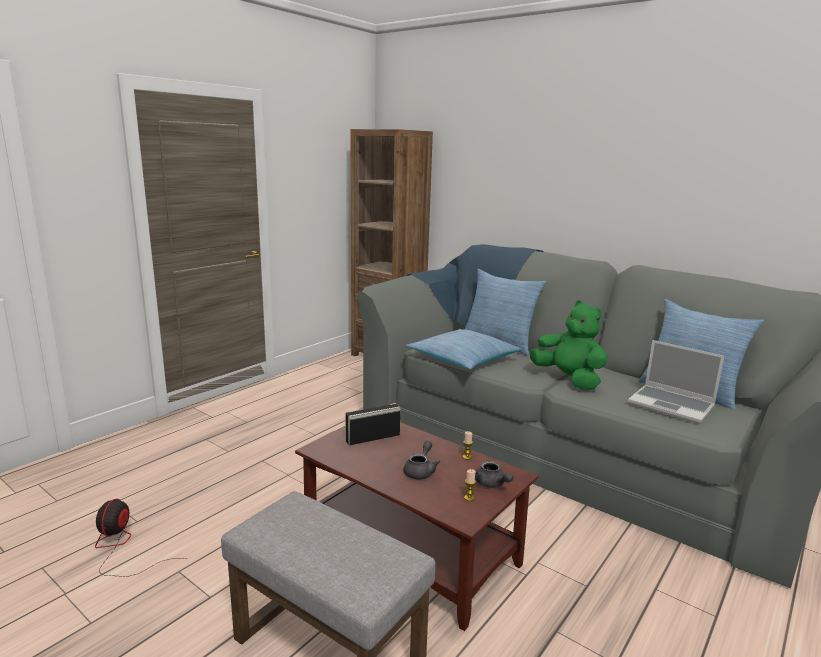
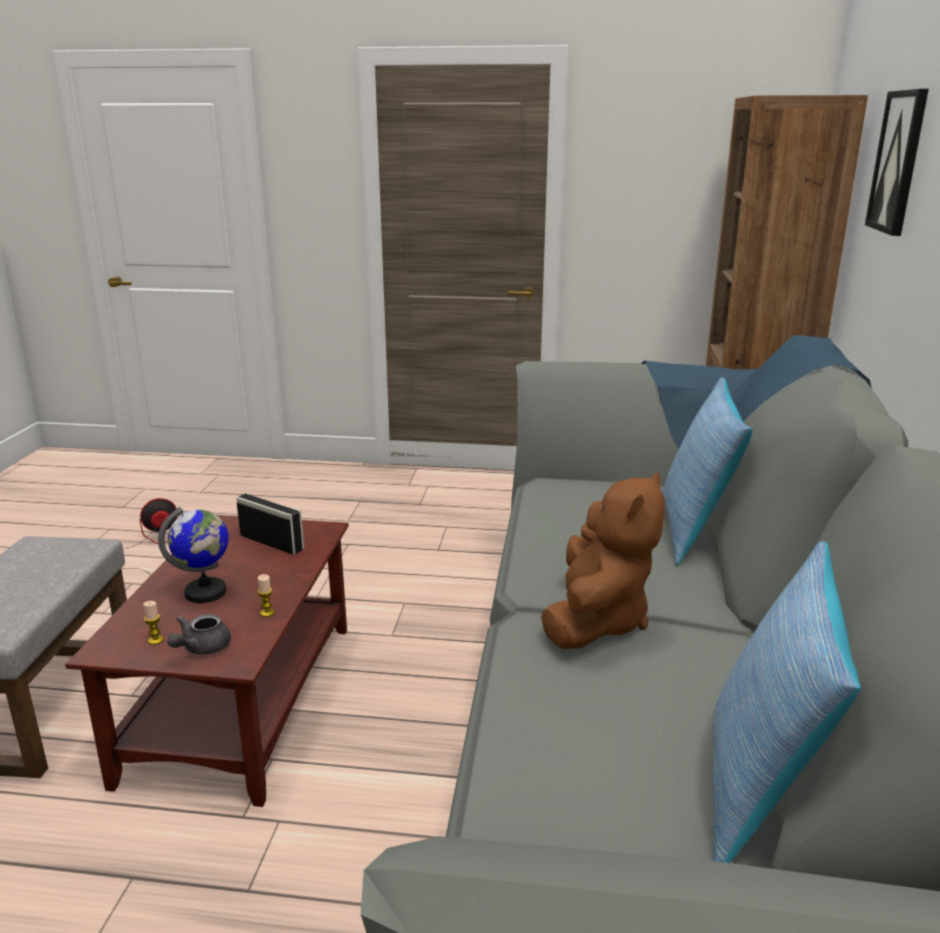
camera: 60 degrees right, 5 degrees up
(420, 471) = (206, 592): grey teapot -> globe
(463, 359) = (564, 518): pillow -> none
(478, 162) = (898, 162): none -> picture
(568, 379) = (596, 620): green plush toy -> brown plush toy
(672, 405) = (610, 761): laptop -> none

